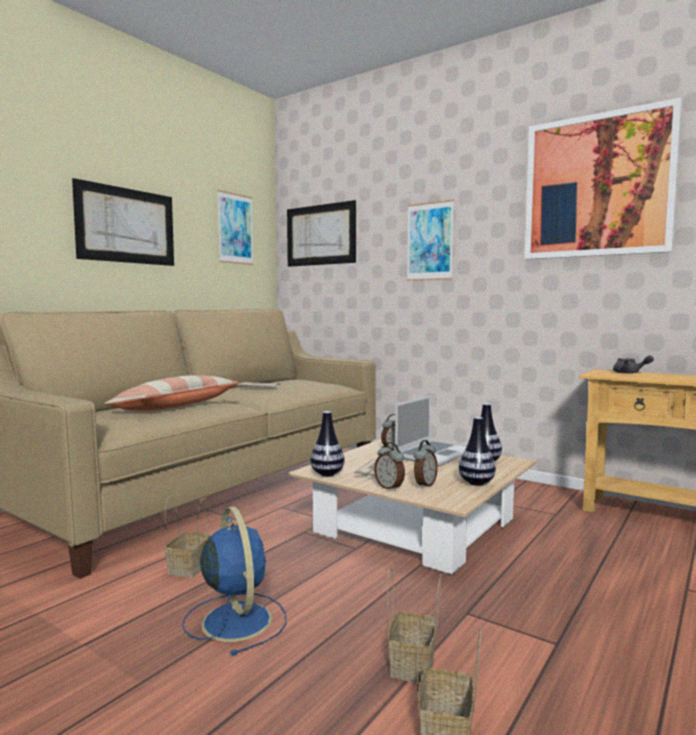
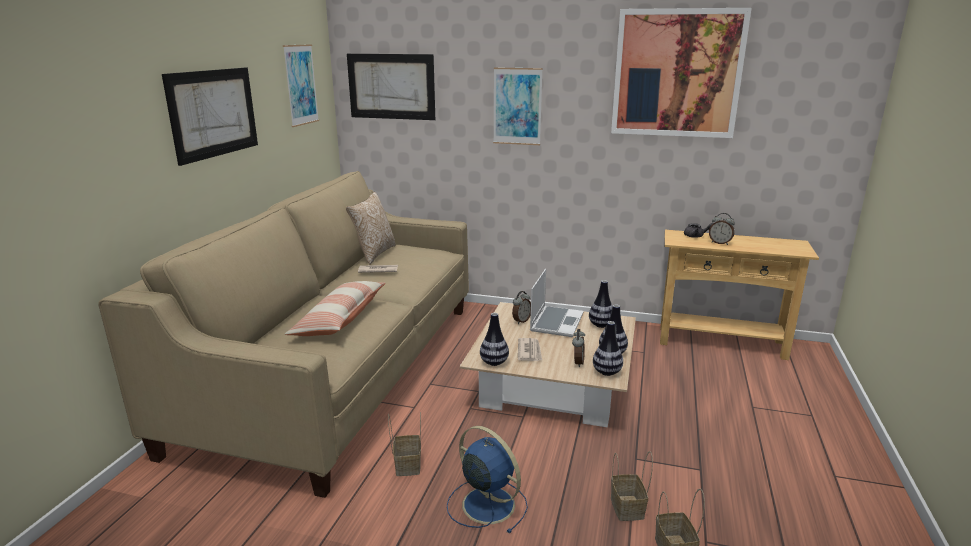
camera: 20 degrees left, 15 degrees up
(273, 381) = (373, 254): none -> pillow
(390, 488) = (555, 370): alarm clock -> alarm clock (720, 243)
(453, 496) = (606, 372): none -> vase

